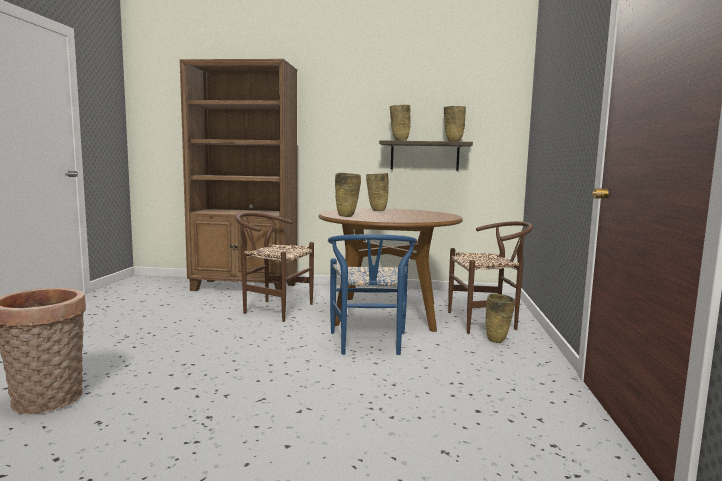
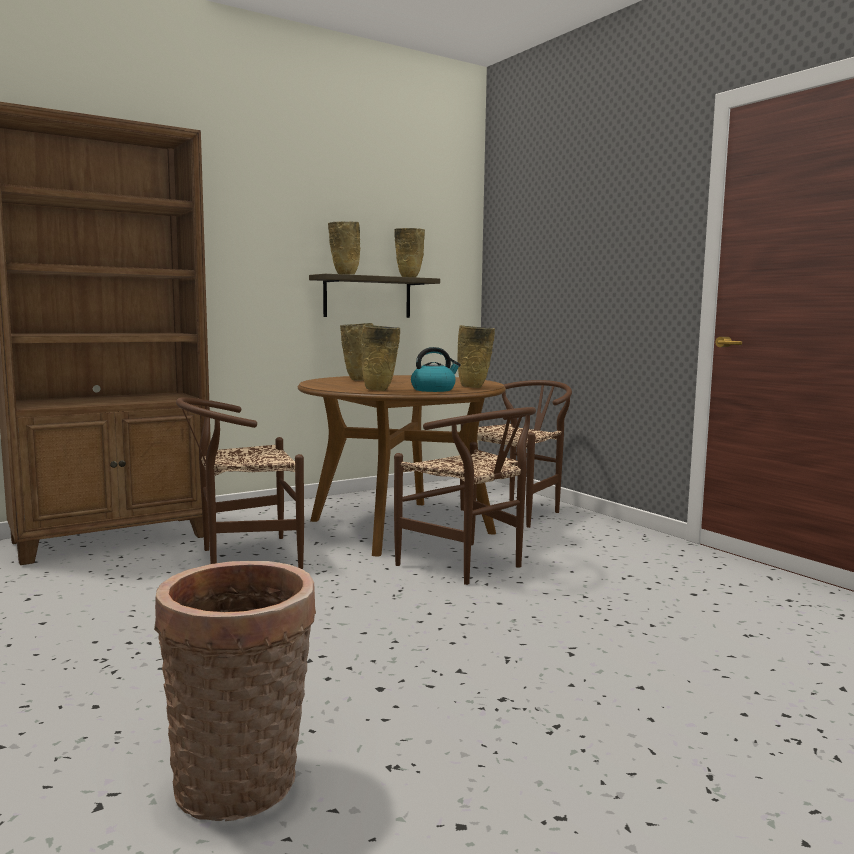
camera: 40 degrees left, 0 degrees up
(369, 345) = (469, 566): blue chair -> brown chair
(379, 219) = (434, 390): none -> kettle
(497, 341) = (569, 528): beige vase -> beige vase (474, 387)

